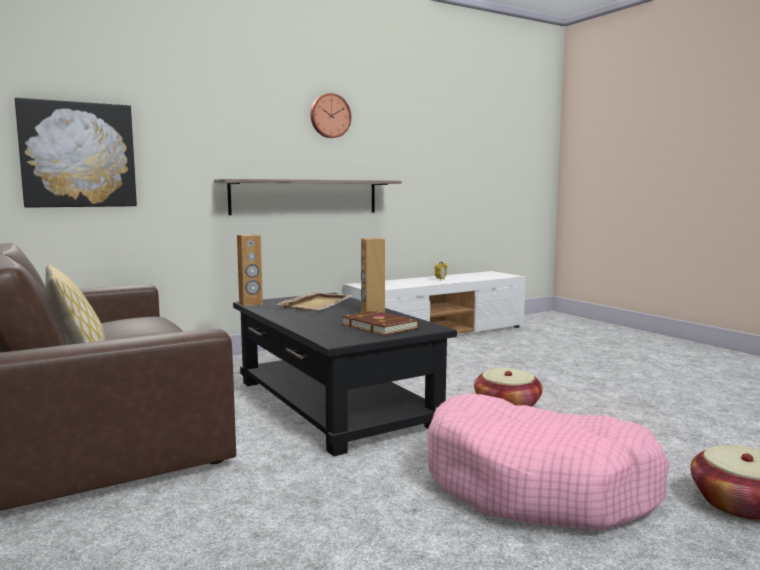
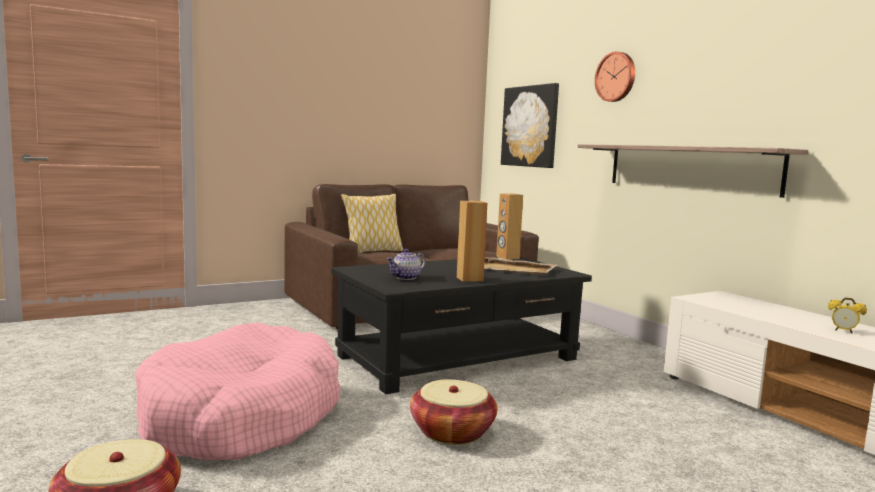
camera: 90 degrees right, 0 degrees up
(329, 116) = (732, 61): wall clock -> wall clock (616, 77)
(380, 326) = (406, 278): brown book -> teapot

